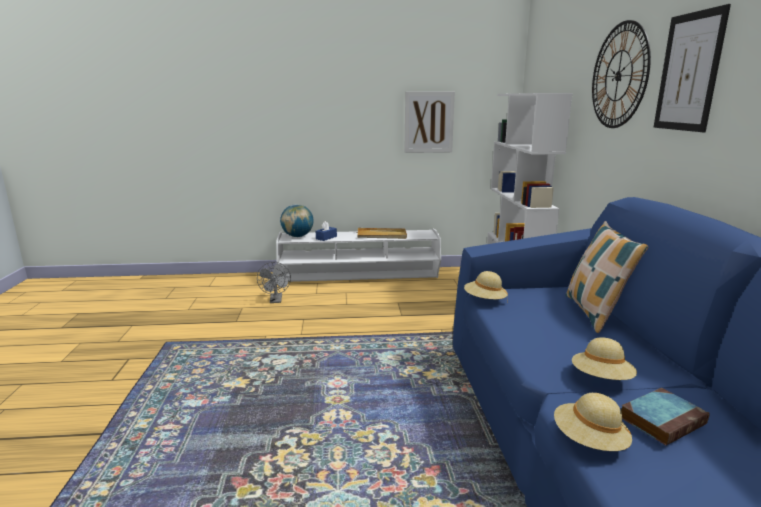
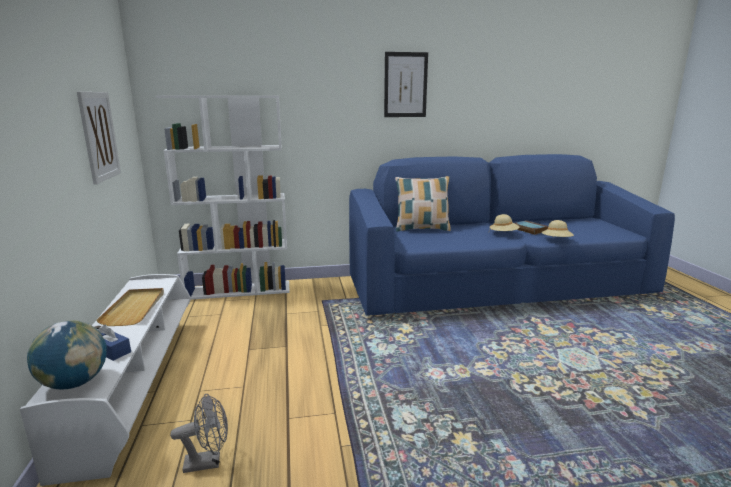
camera: 95 degrees left, 0 degrees up
(484, 300) = (416, 248): beige hat -> none
(618, 76) = (334, 84): wall clock -> none

